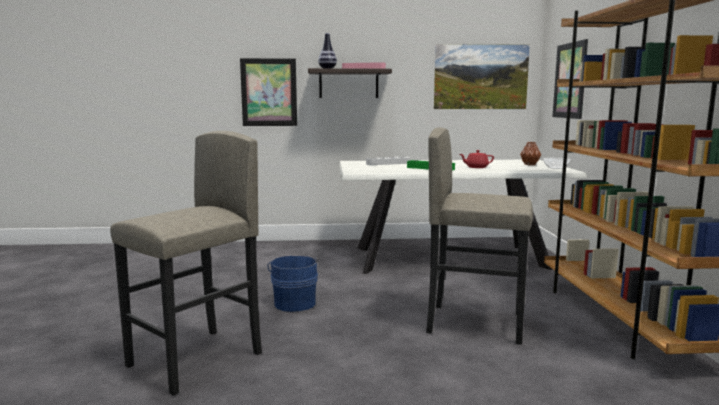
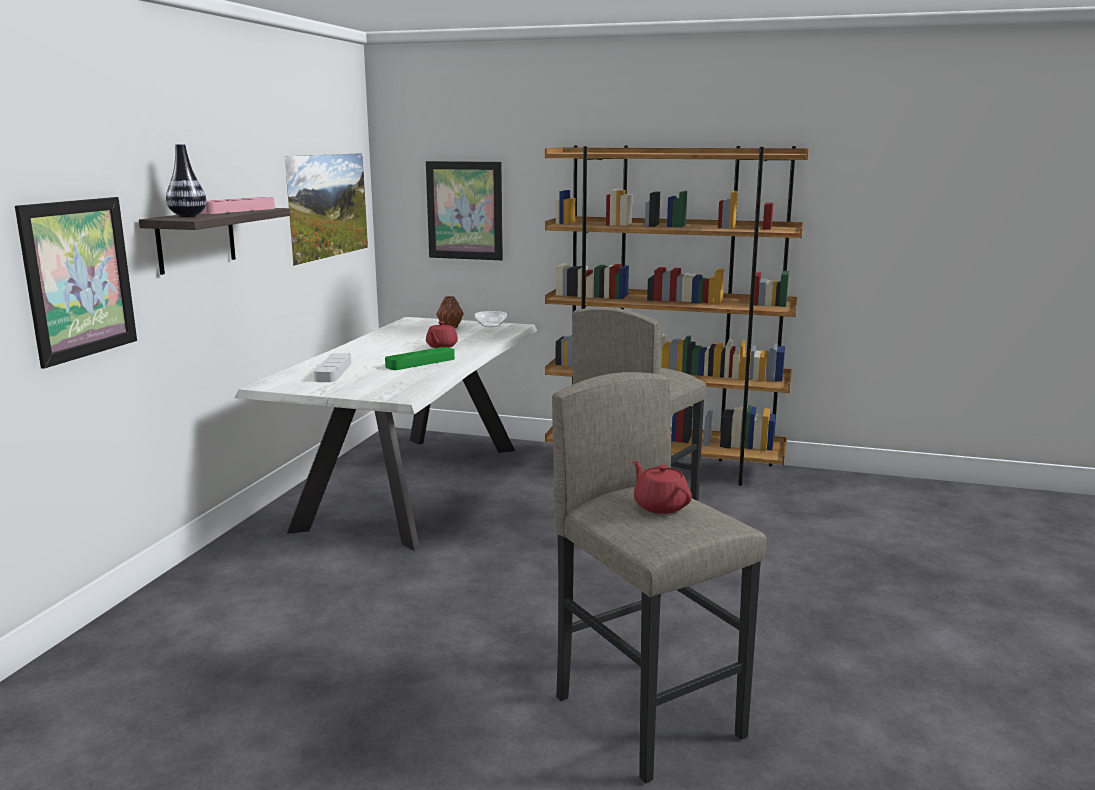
camera: 70 degrees left, 5 degrees up
(185, 212) = (660, 506): none -> red teapot
(294, 302) = (490, 618): blue bucket -> none

